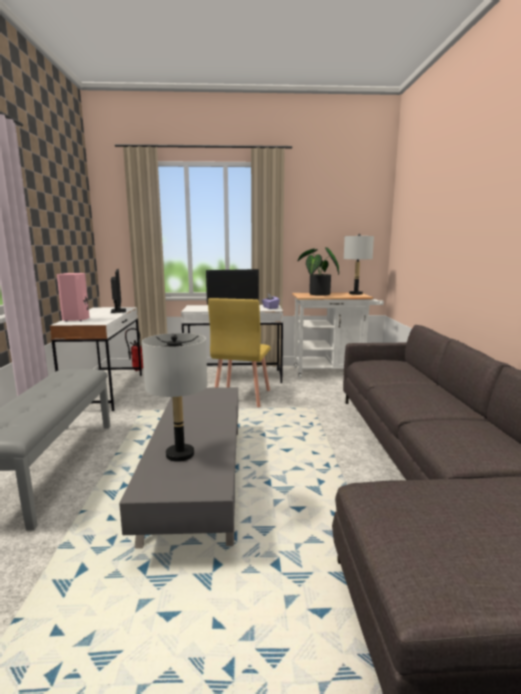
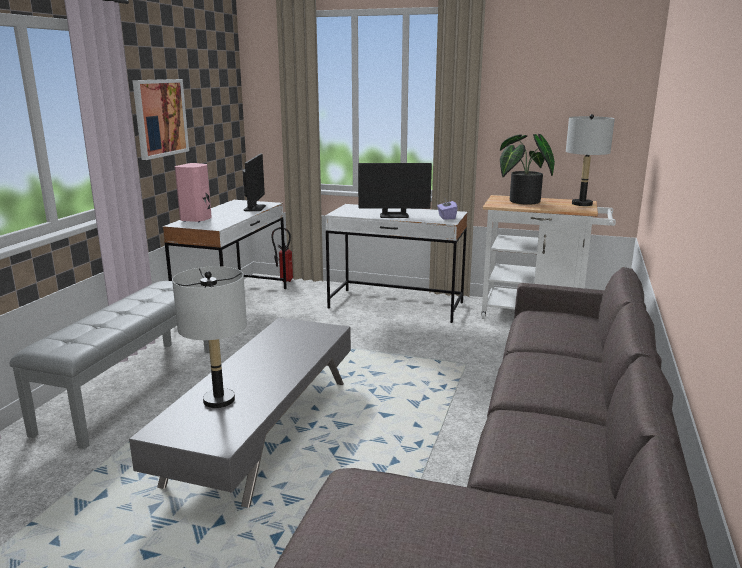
camera: 20 degrees right, 5 degrees up
(43, 232) = (160, 118): none -> picture
(241, 396) = (385, 335): yellow chair -> none

